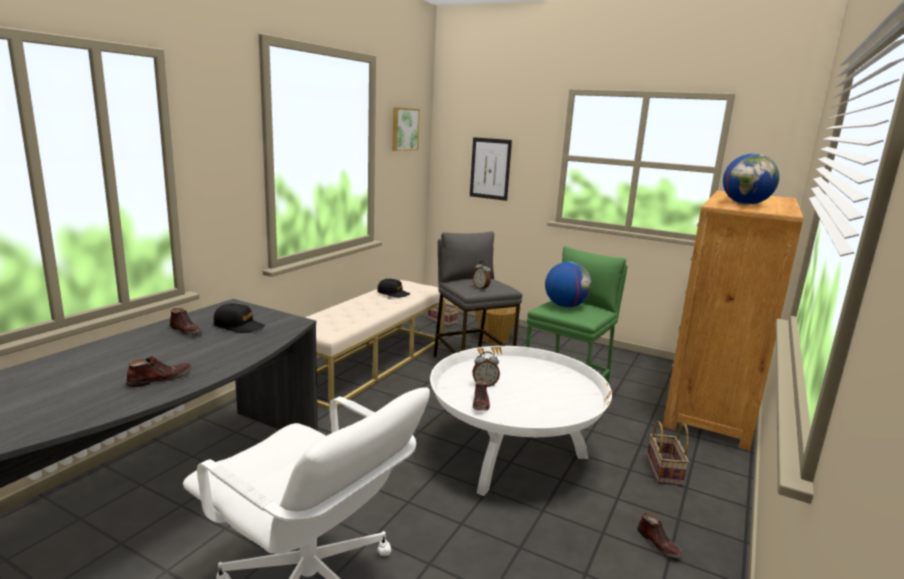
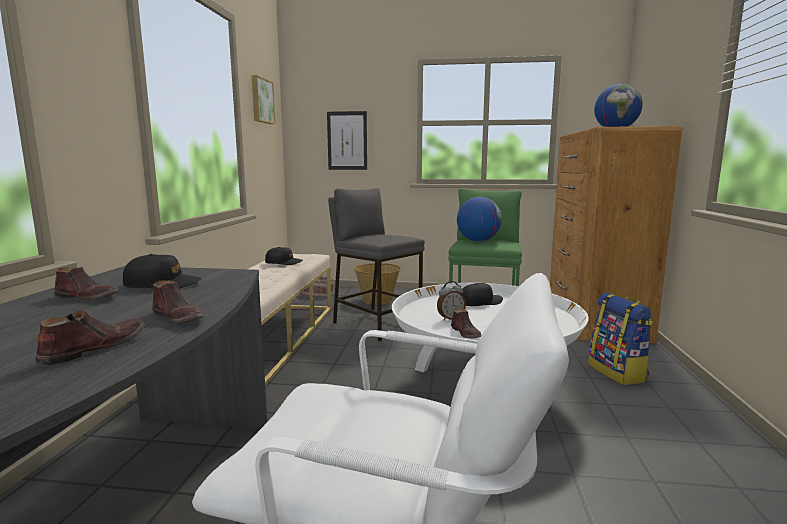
camera: 20 degrees left, 5 degrees down
(481, 288) = (387, 239): alarm clock -> none
(533, 372) = (480, 302): none -> black cap
(659, 544) = (679, 433): brown shoe -> brown shoe (178, 317)
(665, 472) = (618, 373): basket -> backpack

